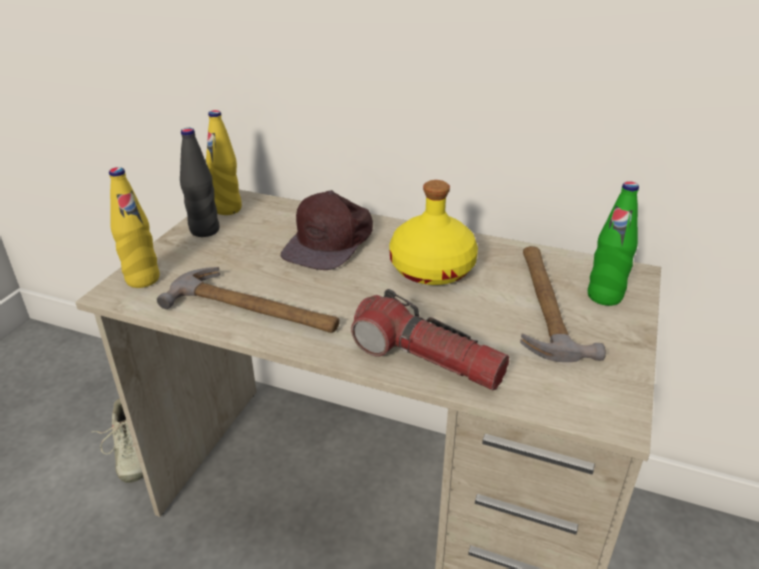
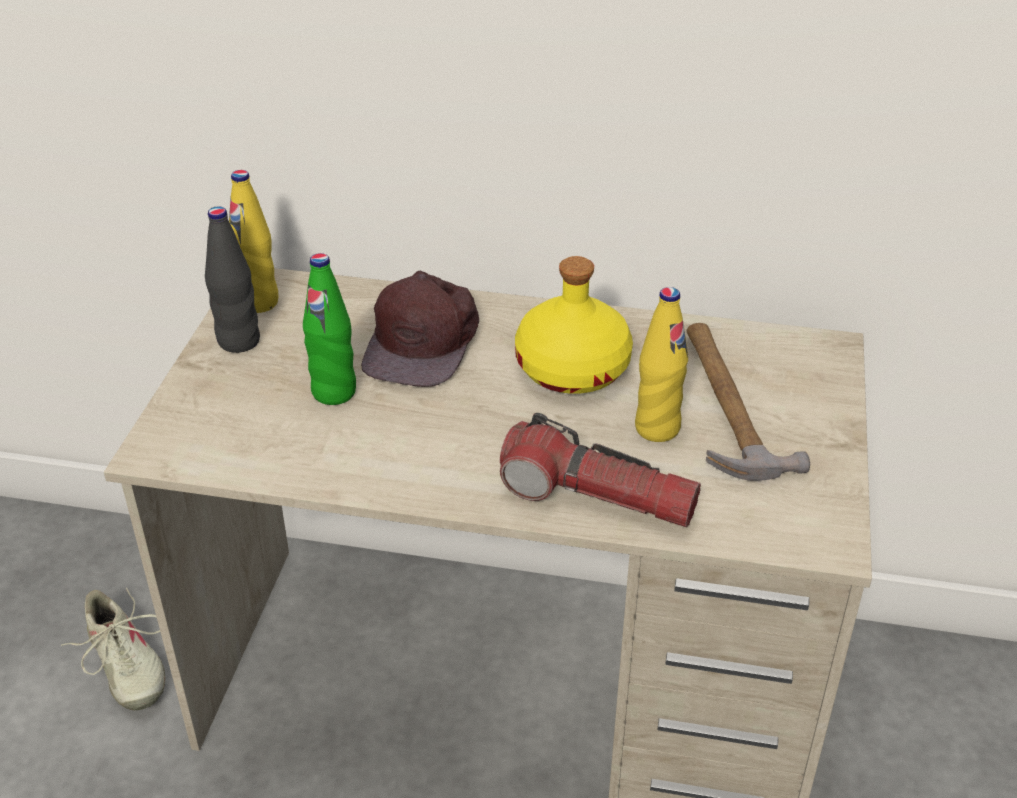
camera: 10 degrees left, 5 degrees up
(143, 279) = (184, 427): yellow bottle -> yellow bottle (657, 428)
(254, 309) = (355, 454): hammer -> none
(604, 296) = (798, 384): green bottle -> green bottle (334, 392)

